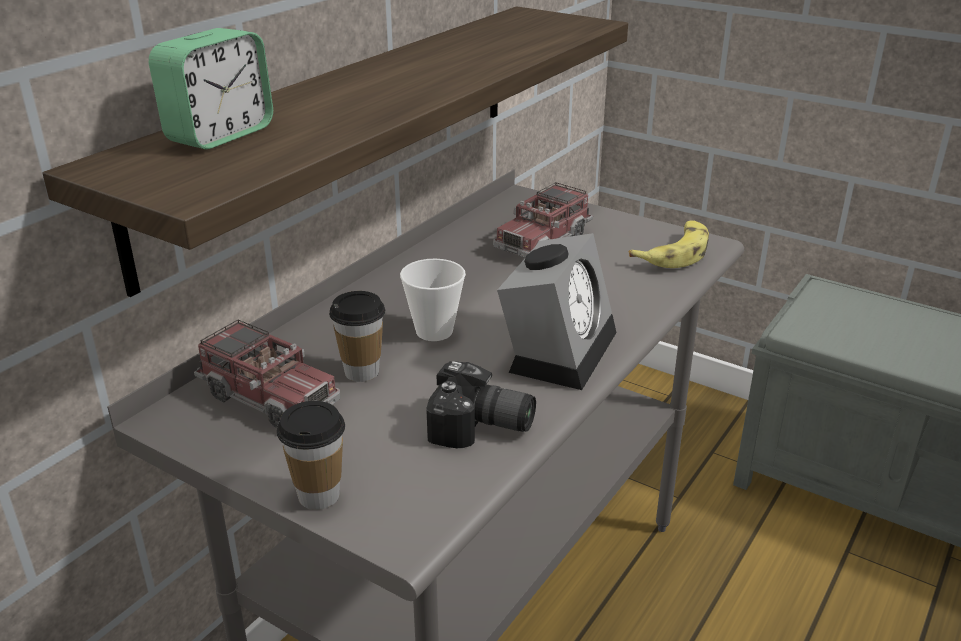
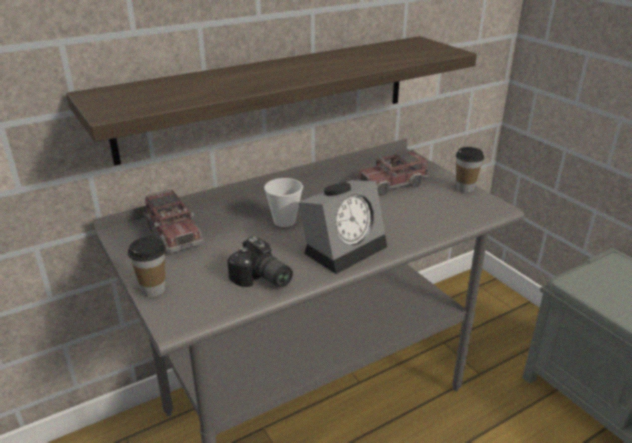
camera: 25 degrees right, 0 degrees up
(220, 135) = (162, 87): alarm clock -> none
(362, 372) = (228, 233): cup -> cup (465, 188)
(674, 253) = (468, 208): banana -> none

